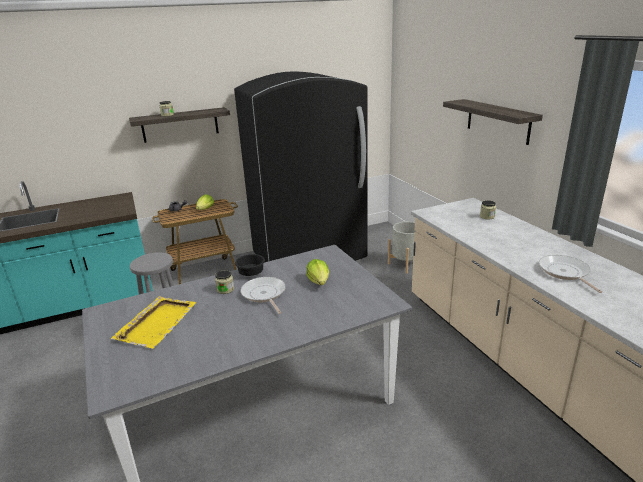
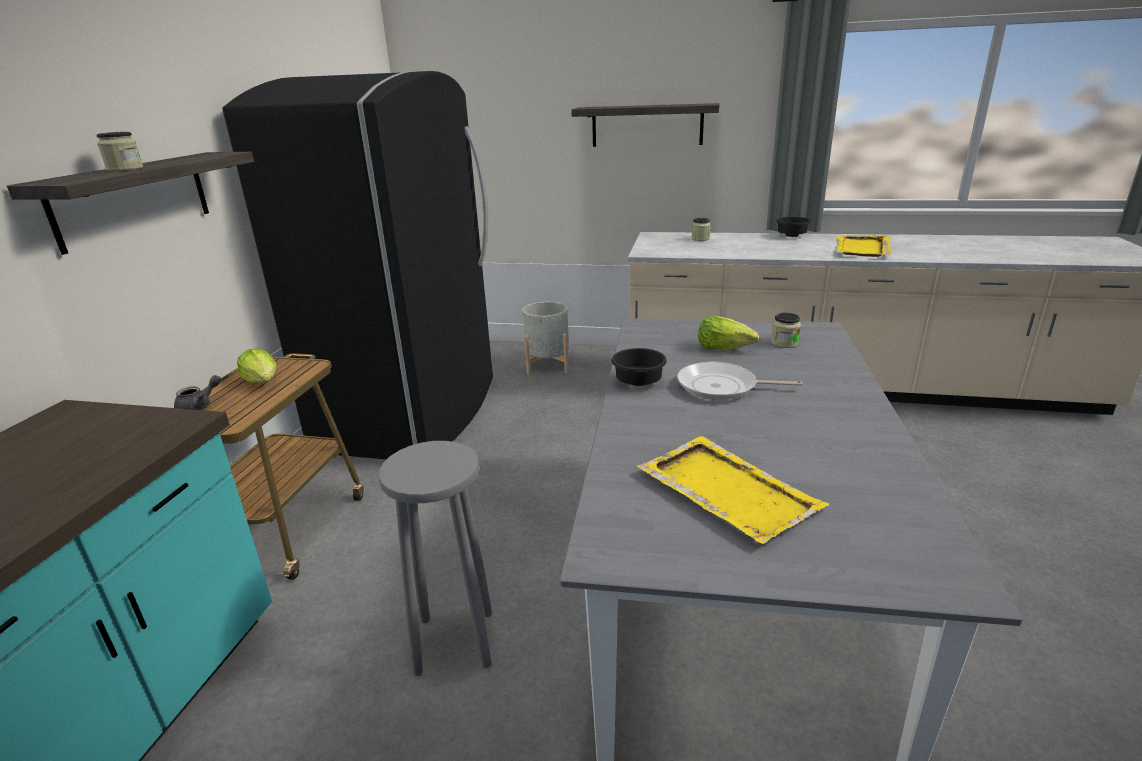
camera: 55 degrees left, 0 degrees up
(225, 289) = (669, 410): jar -> jar (784, 343)
(554, 241) = (792, 236): none -> black bowl
(565, 272) = (862, 248): frying pan -> yellow tray

